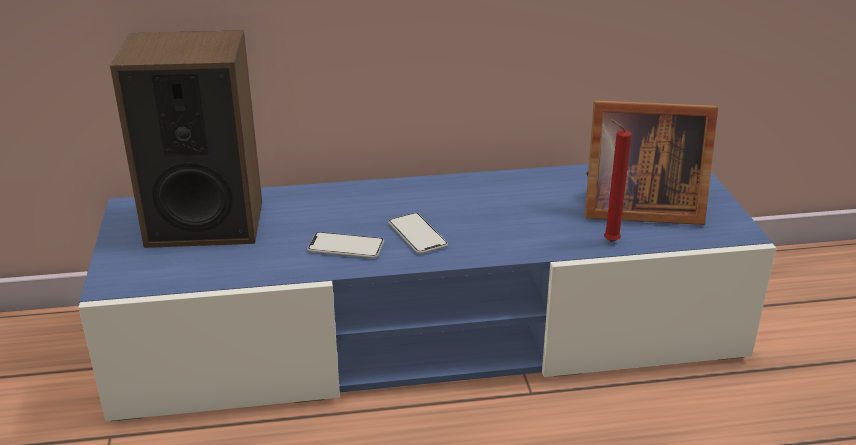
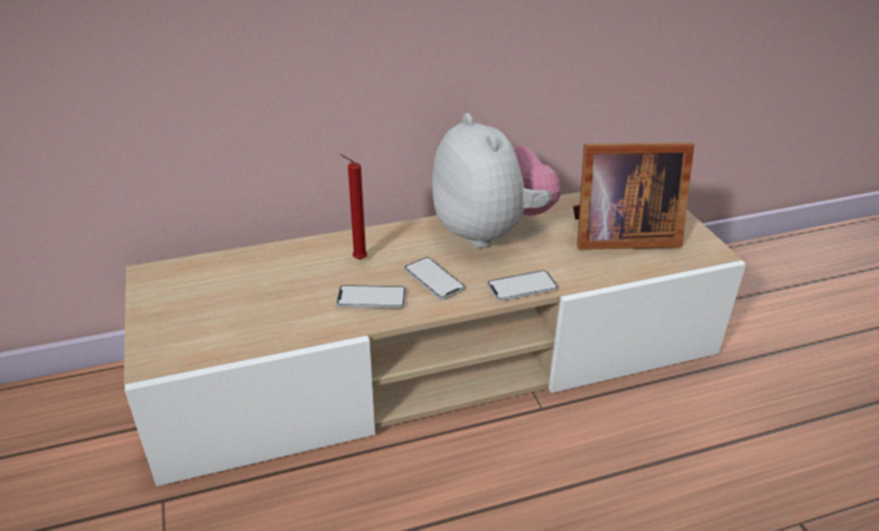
camera: 10 degrees left, 5 degrees up
(205, 223) = (229, 285): speaker -> none
(428, 335) = (438, 361): blue tv stand -> beige tv stand
(493, 194) = (490, 232): none -> plush toy
(510, 249) = (522, 287): none -> phone
(608, 241) = (605, 271): red candle -> red candle (357, 259)

